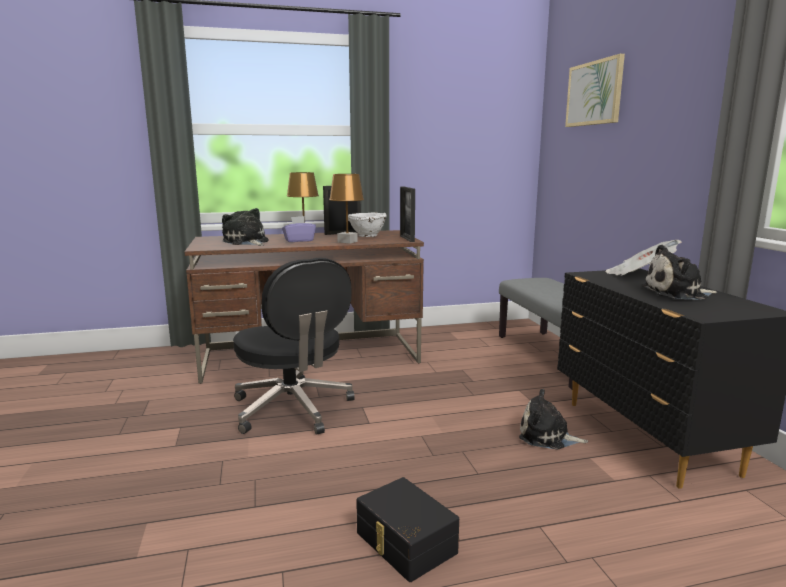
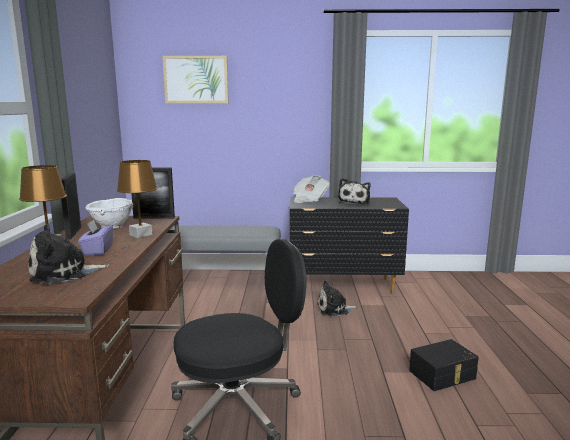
camera: 75 degrees left, 0 degrees up
(547, 437) = (334, 309): plush toy -> plush toy turned 45 degrees clockwise

